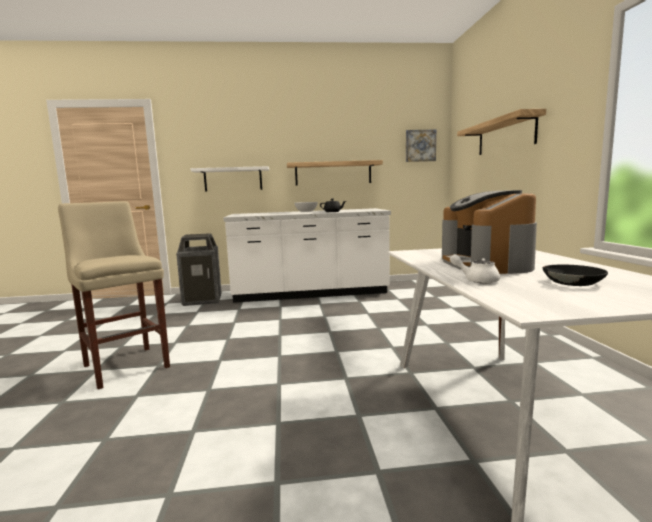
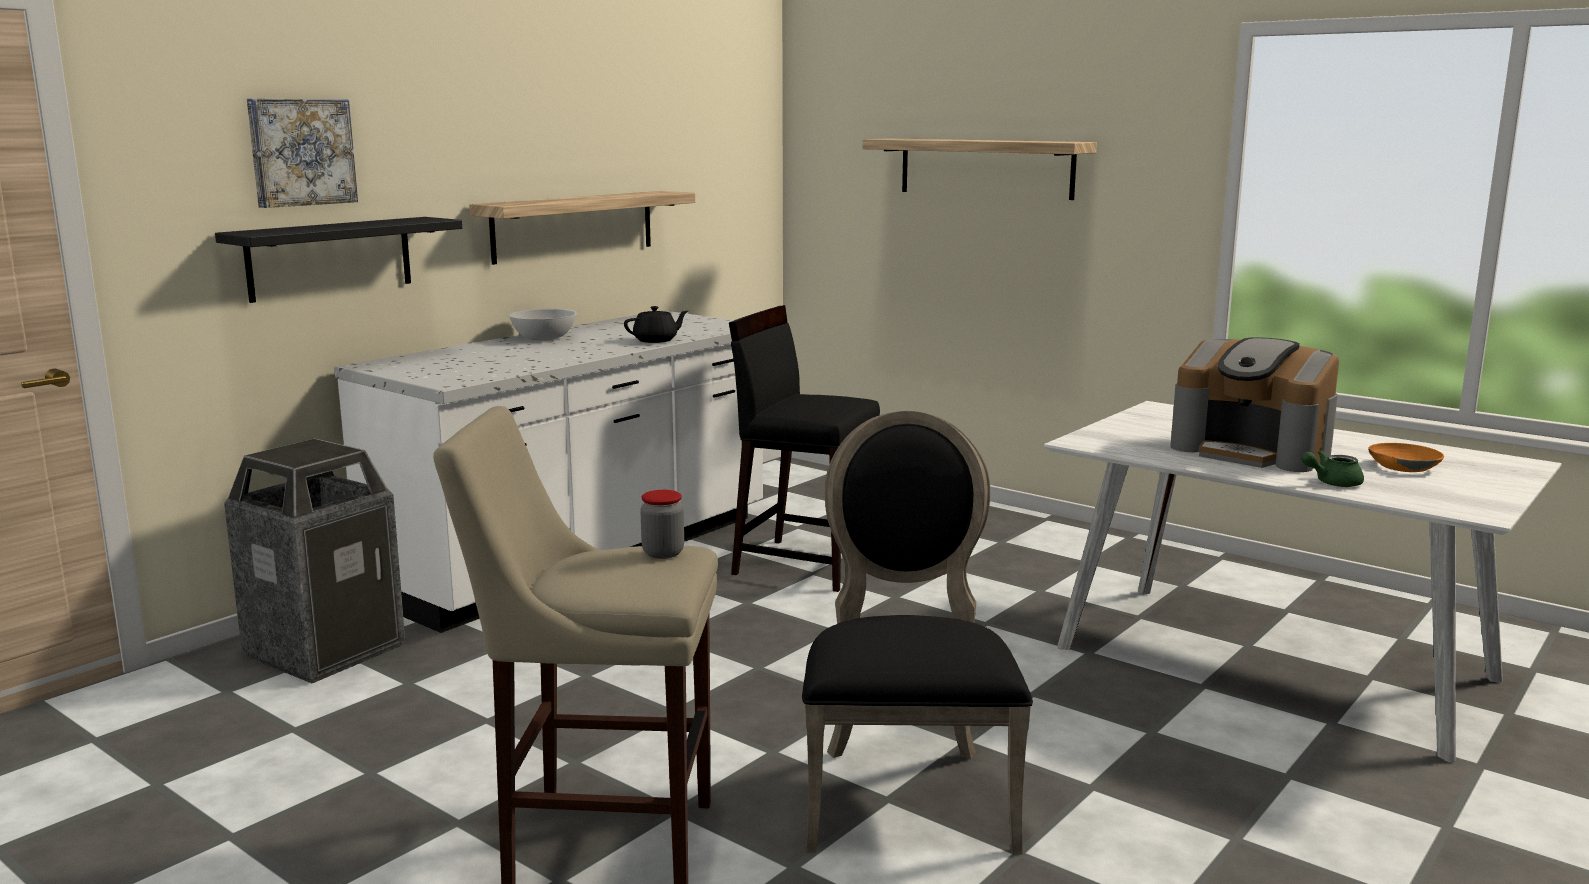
camera: 45 degrees left, 5 degrees up
(135, 256) = (663, 553): none -> jar
(217, 391) = (906, 793): none -> black chair
(233, 179) = (330, 258): white shelf -> black shelf
(371, 310) = (804, 564): none -> black stool
(420, 146) = (735, 150): picture -> picture (301, 152)
(476, 280) = (1331, 483): white teapot -> green teapot
(572, 282) = (1403, 466): black bowl -> orange bowl

